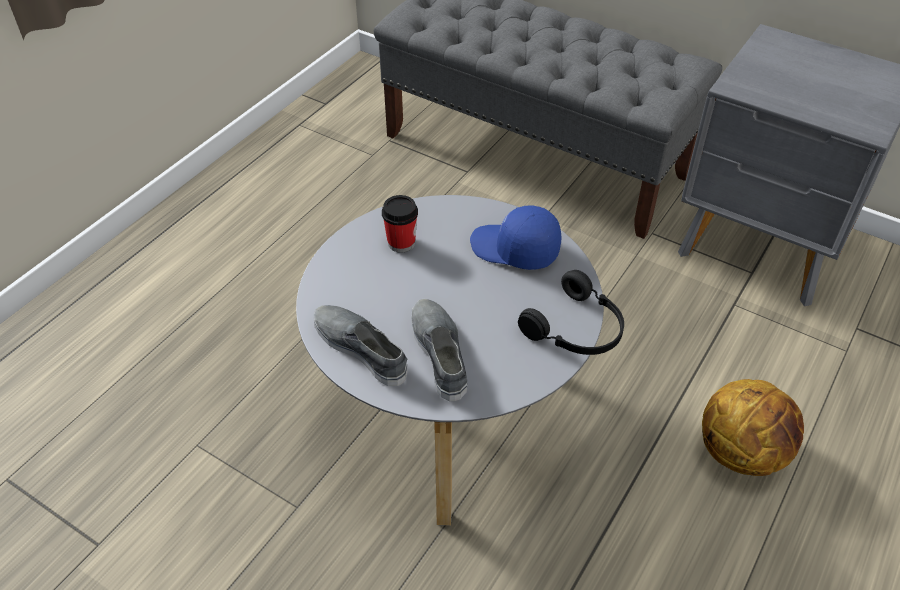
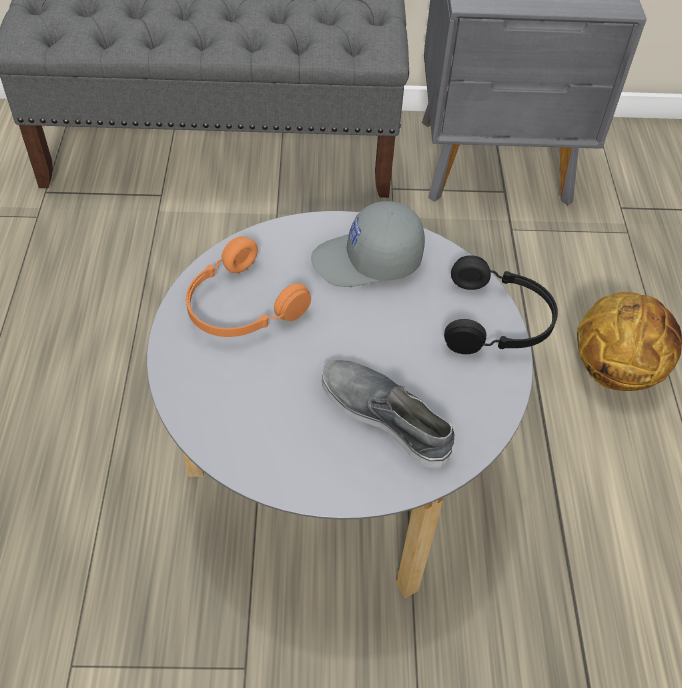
camera: 35 degrees left, 5 degrees up
(361, 348) = (296, 455): grey shoe -> none
(401, 243) = (240, 307): cup -> orange headphones
(514, 249) = (367, 261): blue cap -> grey cap

